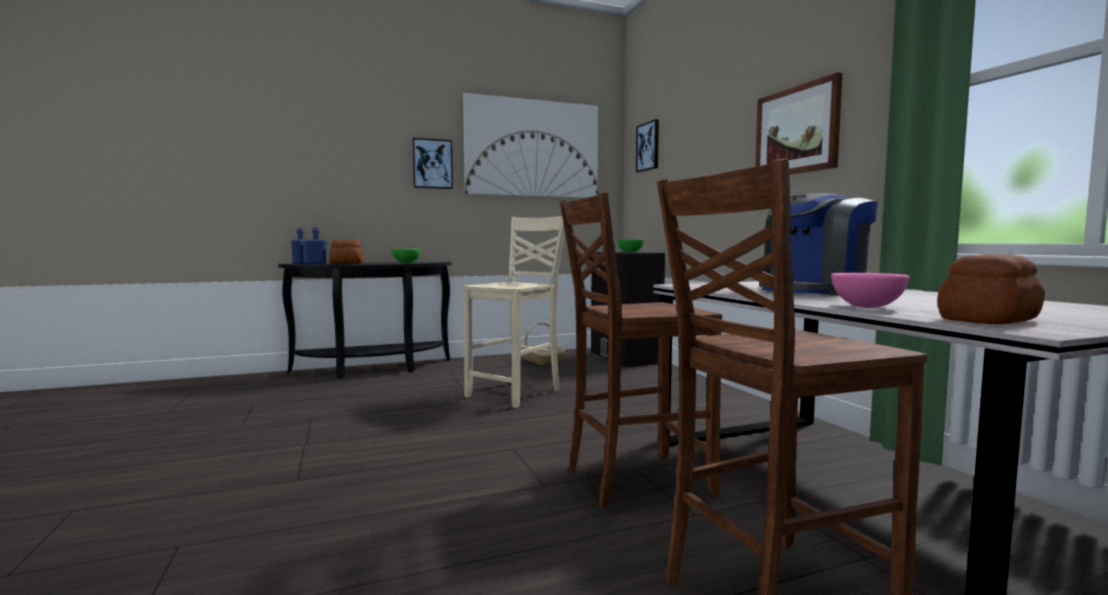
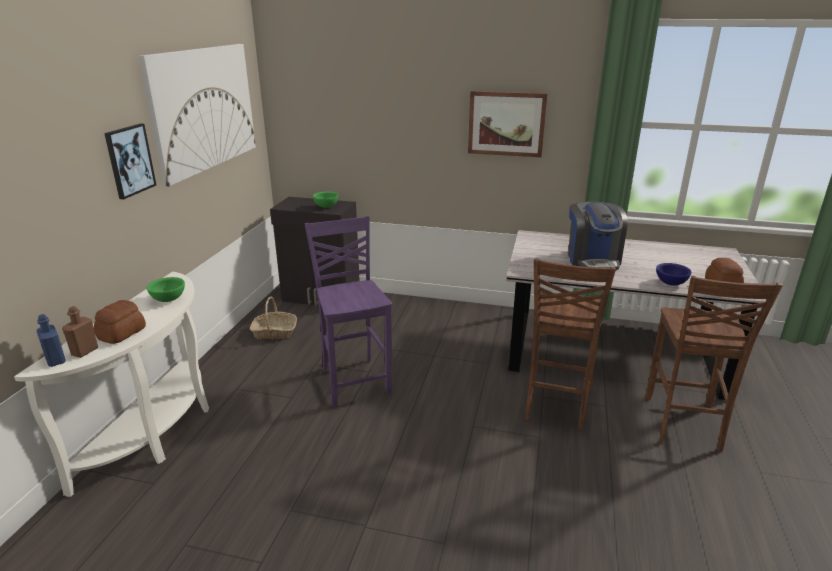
camera: 55 degrees left, 20 degrees up
(317, 263) = (85, 351): blue bottle -> brown bottle
(373, 370) = (159, 430): black console table -> white console table
(516, 393) = (354, 380): beige chair -> purple chair
(648, 146) = (310, 94): picture -> none
(867, 307) = (670, 283): pink bowl -> blue bowl

